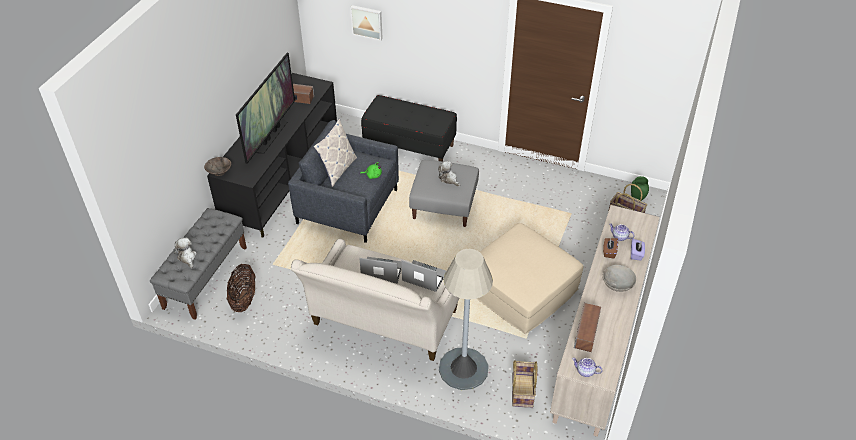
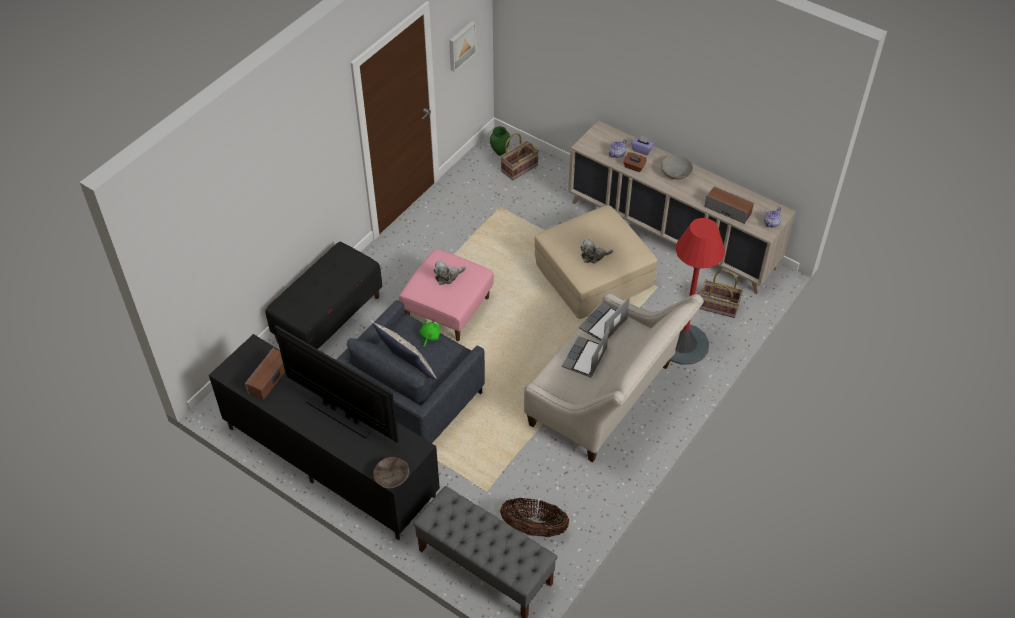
camera: 75 degrees left, 5 degrees up
(187, 257) = (502, 549): plush toy -> plush toy (593, 256)
(367, 22) = (232, 239): picture -> picture (461, 45)
(444, 206) = (447, 308): grey ottoman -> pink ottoman
(463, 369) = (683, 344): grey floor lamp -> red floor lamp

